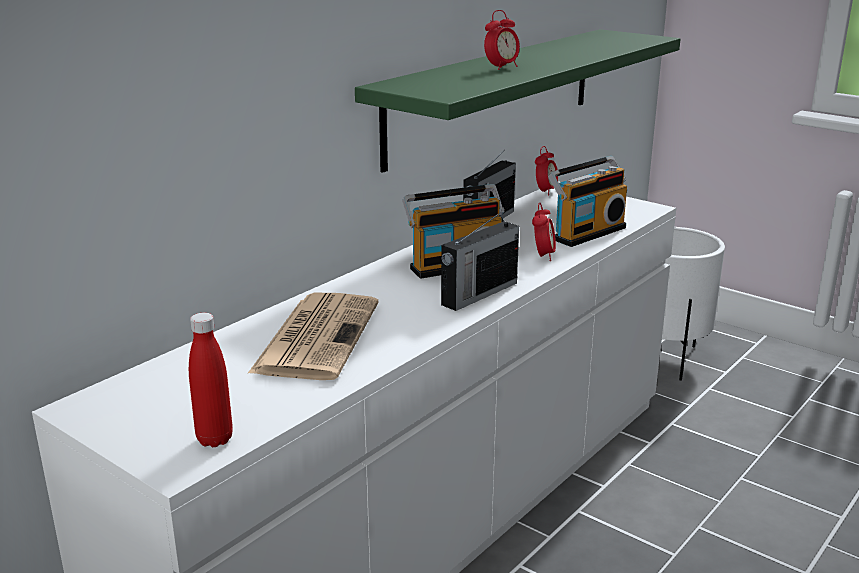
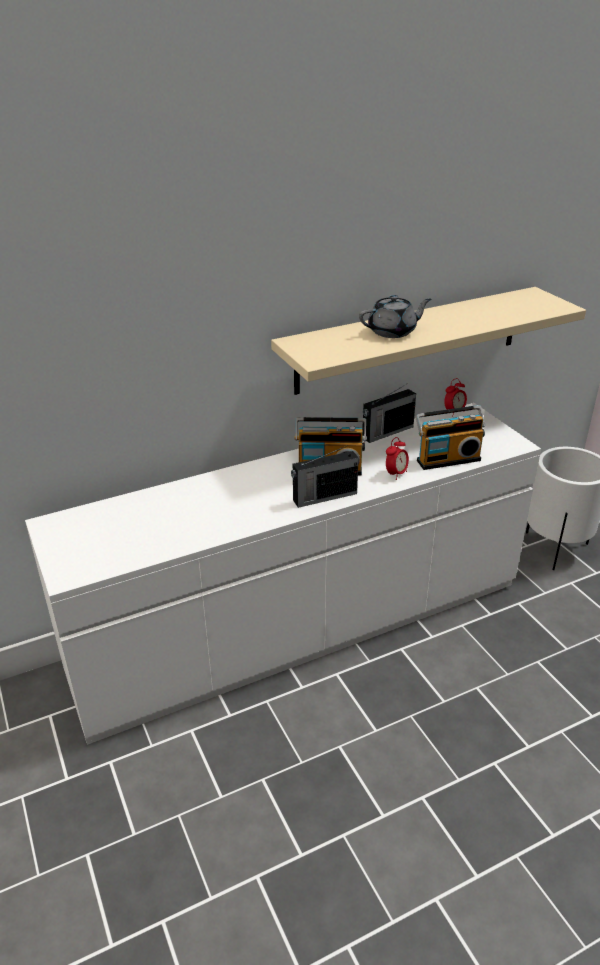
camera: 25 degrees right, 10 degrees up
(214, 439) = (95, 565): red bottle -> none
(317, 336) = (201, 506): newspaper -> none
(494, 94) = (410, 339): green shelf -> beige shelf
(501, 67) = (393, 332): alarm clock -> grey teapot

